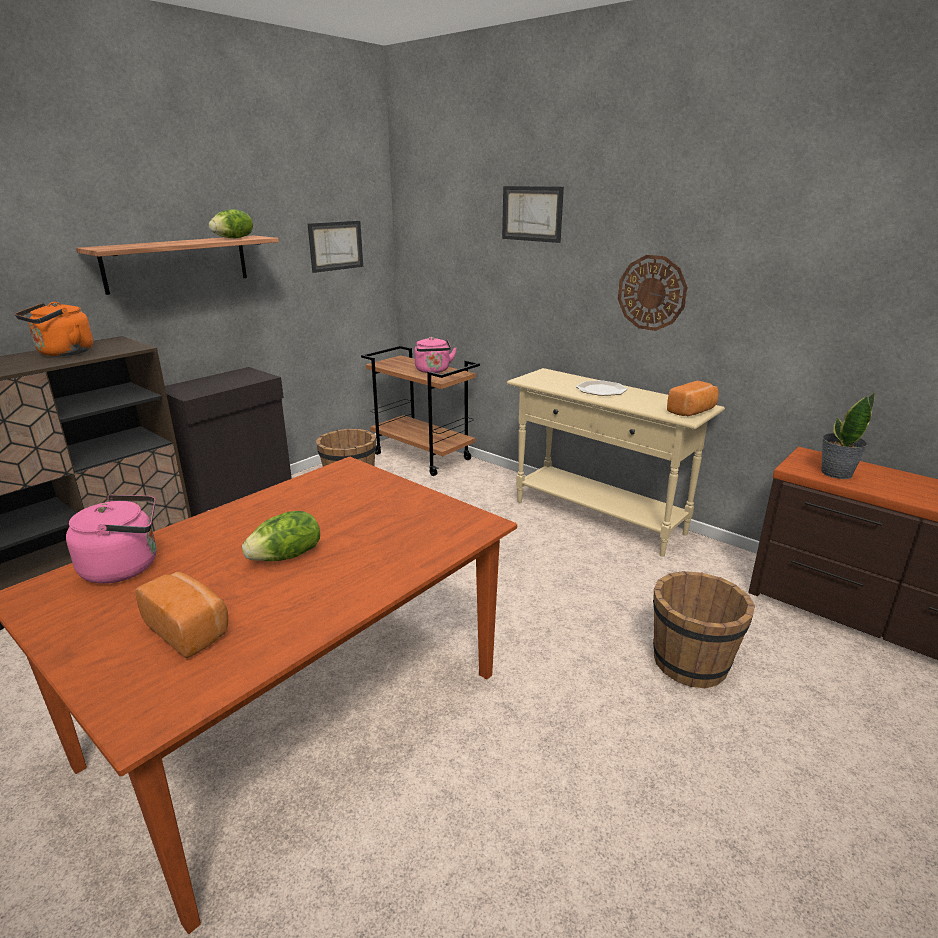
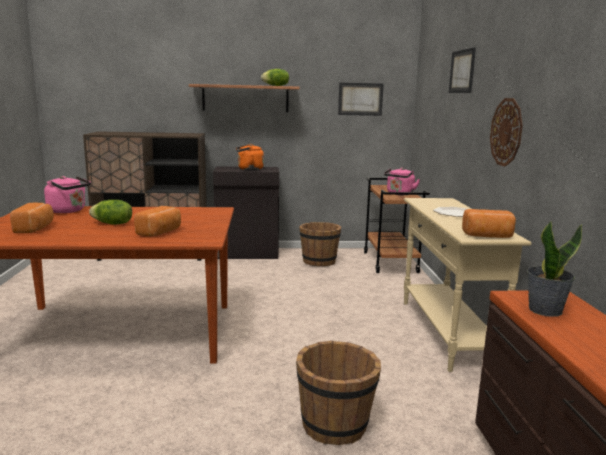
camera: 45 degrees right, 10 degrees down
(63, 353) = (163, 133): orange kettle -> orange kettle (249, 169)
(396, 538) = (160, 232): none -> bread

